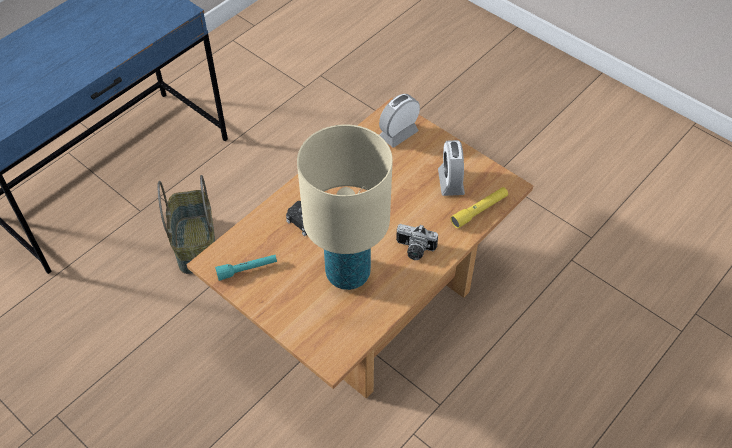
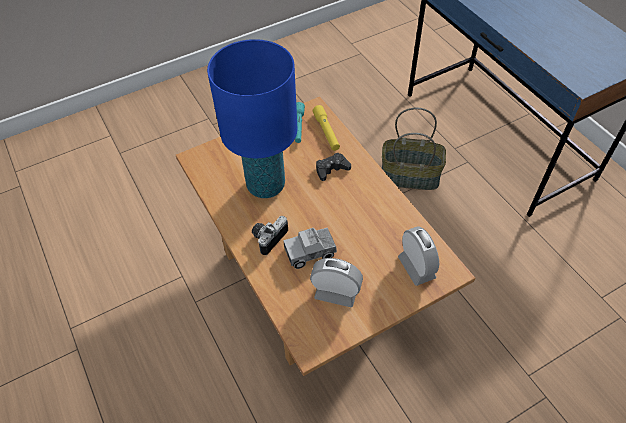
camera: 110 degrees right, 0 degrees up
(348, 274) = (265, 185): beige table lamp -> blue table lamp
(416, 211) = (310, 252): none -> toy truck
(479, 210) = (290, 306): yellow flashlight -> yellow flashlight (326, 132)

